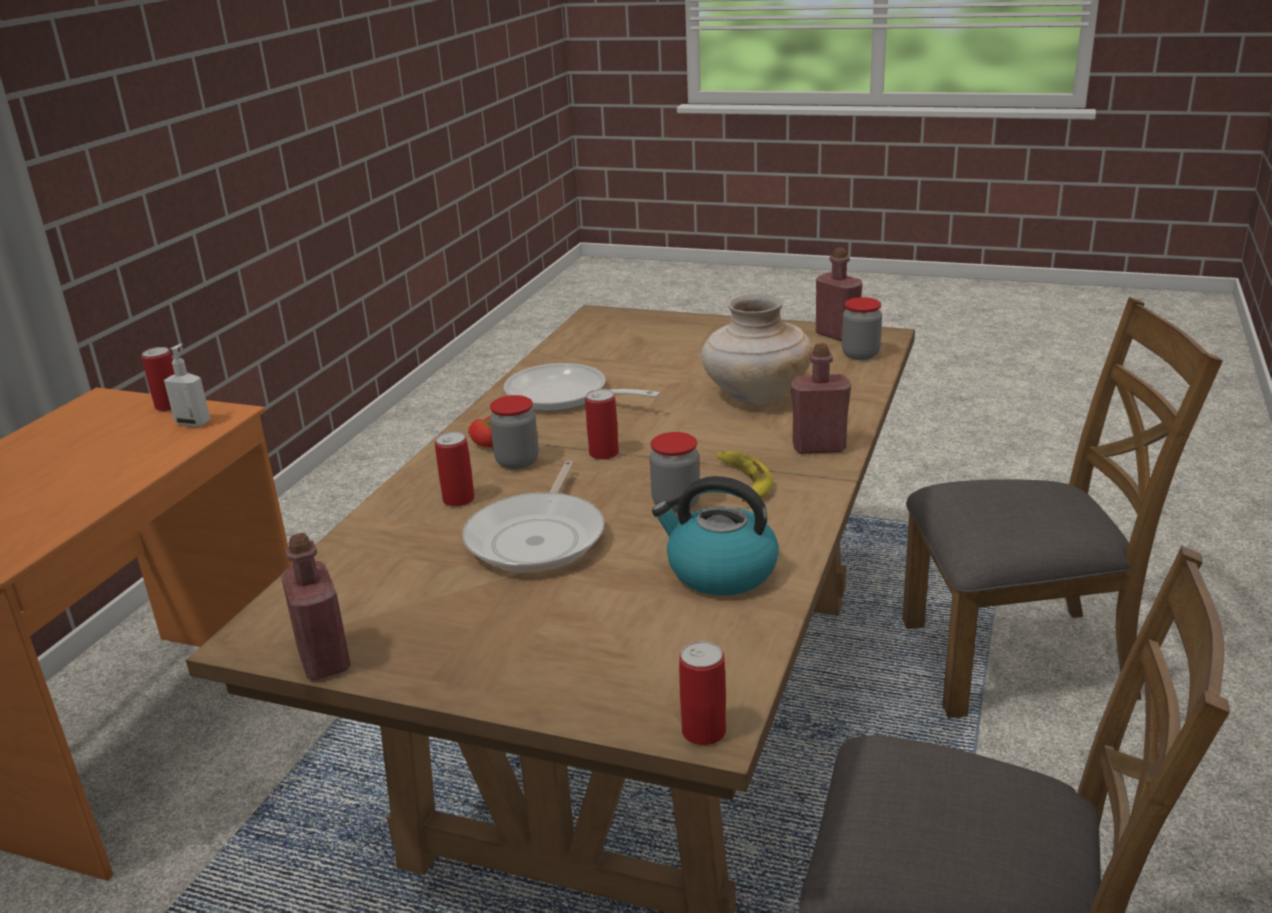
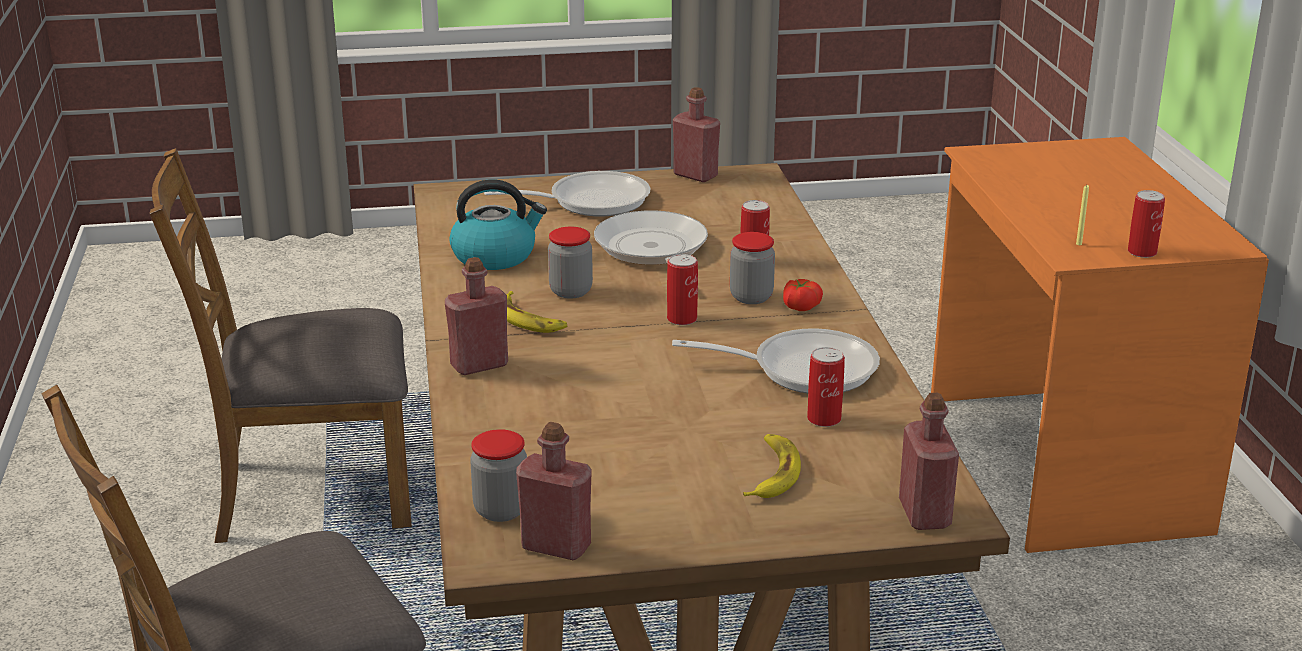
camera: 150 degrees right, 0 degrees up
(193, 422) = (1079, 244): soap dispenser -> yellow candle
(521, 642) = (590, 201): none -> frying pan
(612, 317) = (924, 514): none -> red bottle
(671, 345) = (772, 473): none -> banana
(703, 731) = (446, 191): can -> can (824, 419)
(755, 395) = (590, 414): beige vase -> none

